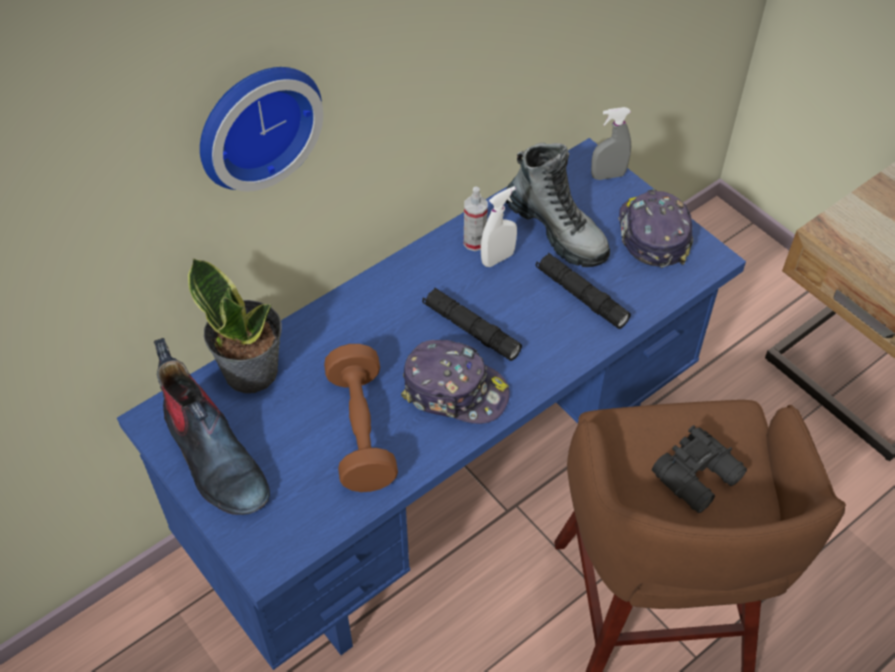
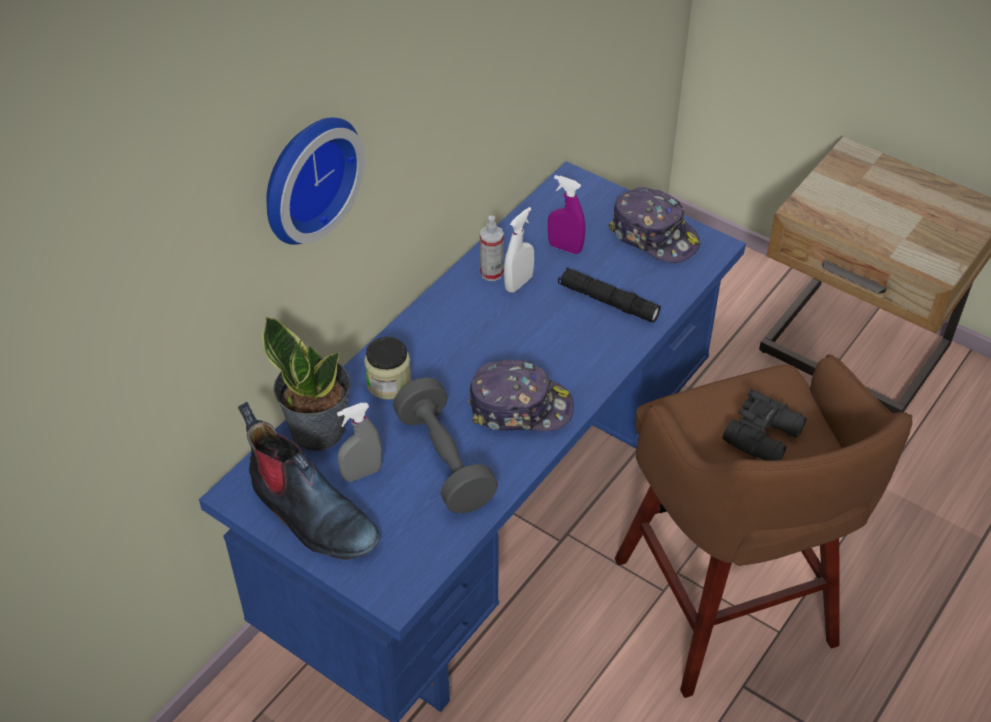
camera: 15 degrees left, 5 degrees down
(335, 337) = (389, 383): none -> jar
(361, 431) = (444, 461): brown dumbbell -> grey dumbbell
(471, 329) = (516, 350): black flashlight -> none
(557, 230) = (565, 248): boot -> purple spray bottle
(608, 175) = (595, 191): grey spray bottle -> grey spray bottle (362, 473)
(652, 234) = (654, 235): cap -> cap turned 150 degrees clockwise

